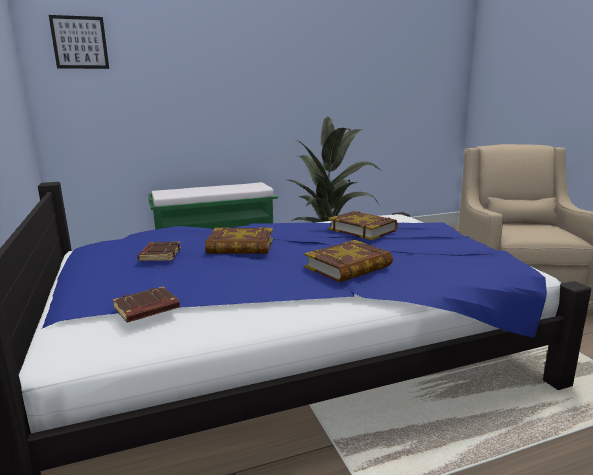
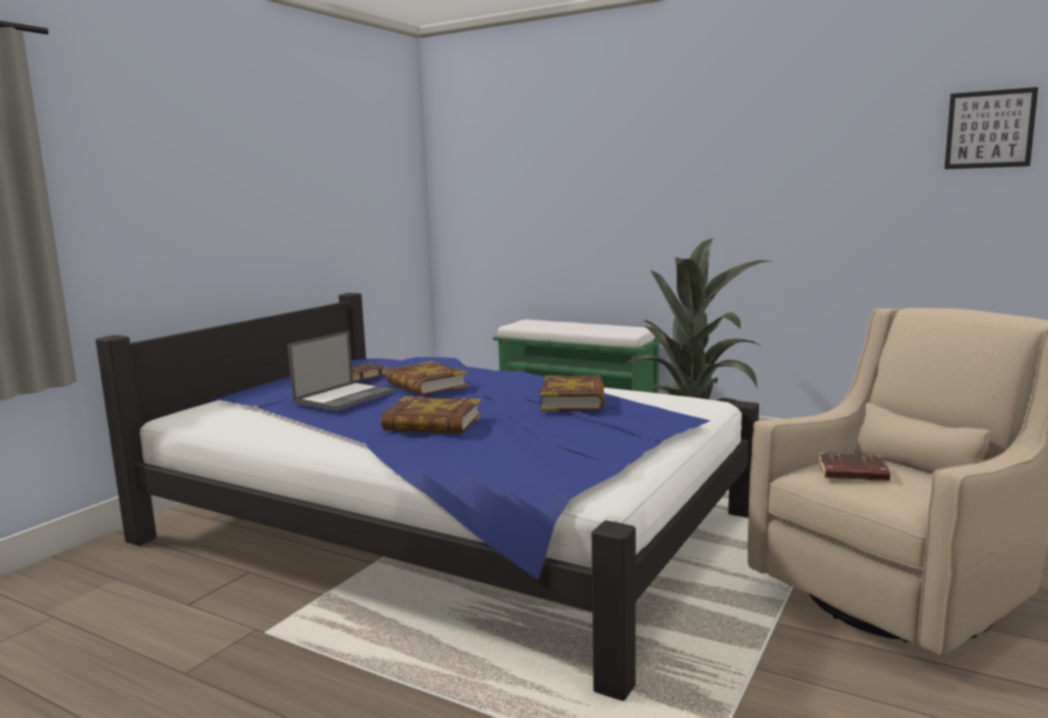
camera: 50 degrees right, 5 degrees down
(80, 42) = (474, 148): picture -> picture (989, 129)
(146, 309) = (250, 406): brown book -> brown book (851, 473)
(213, 273) = (345, 397): none -> laptop

